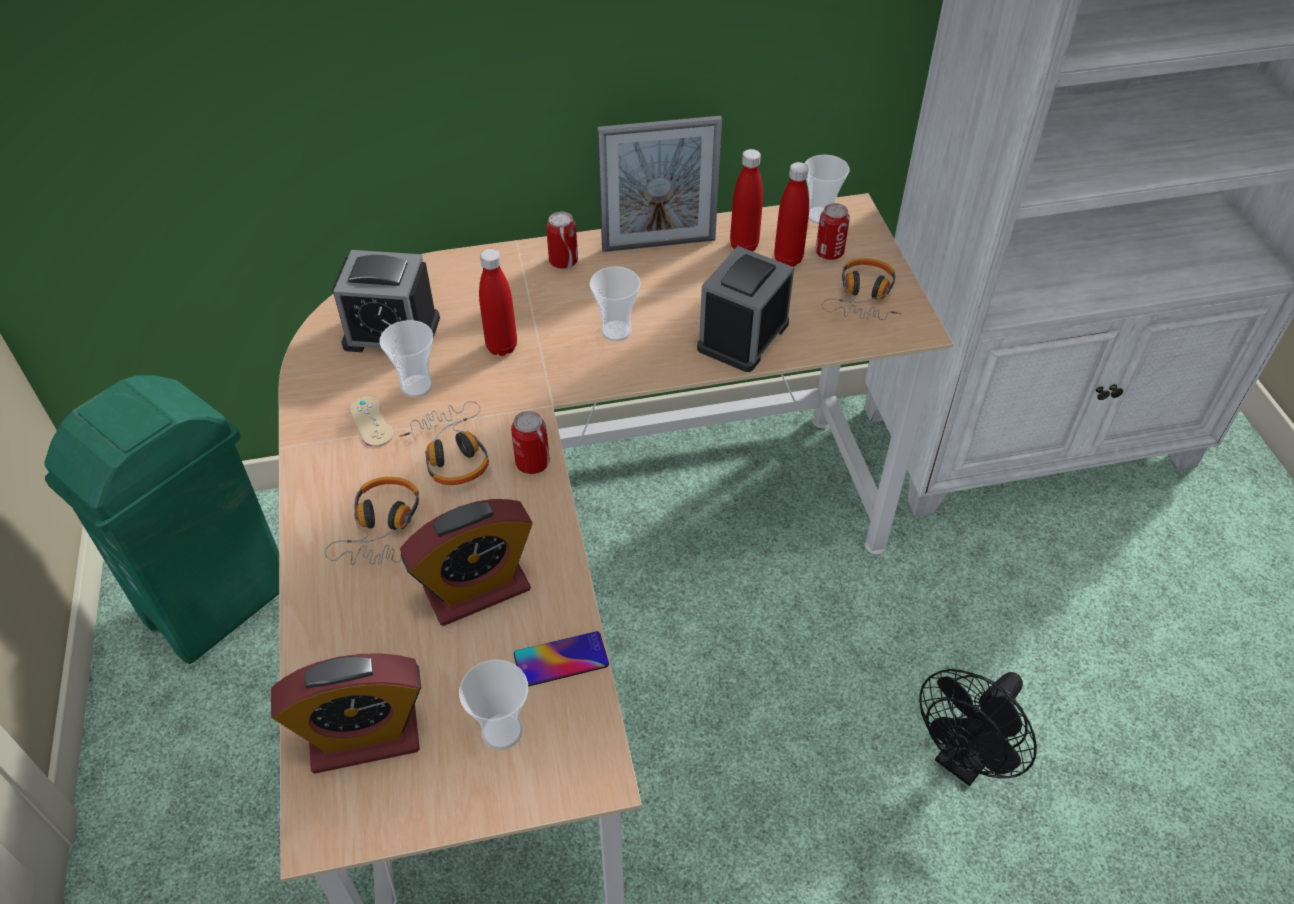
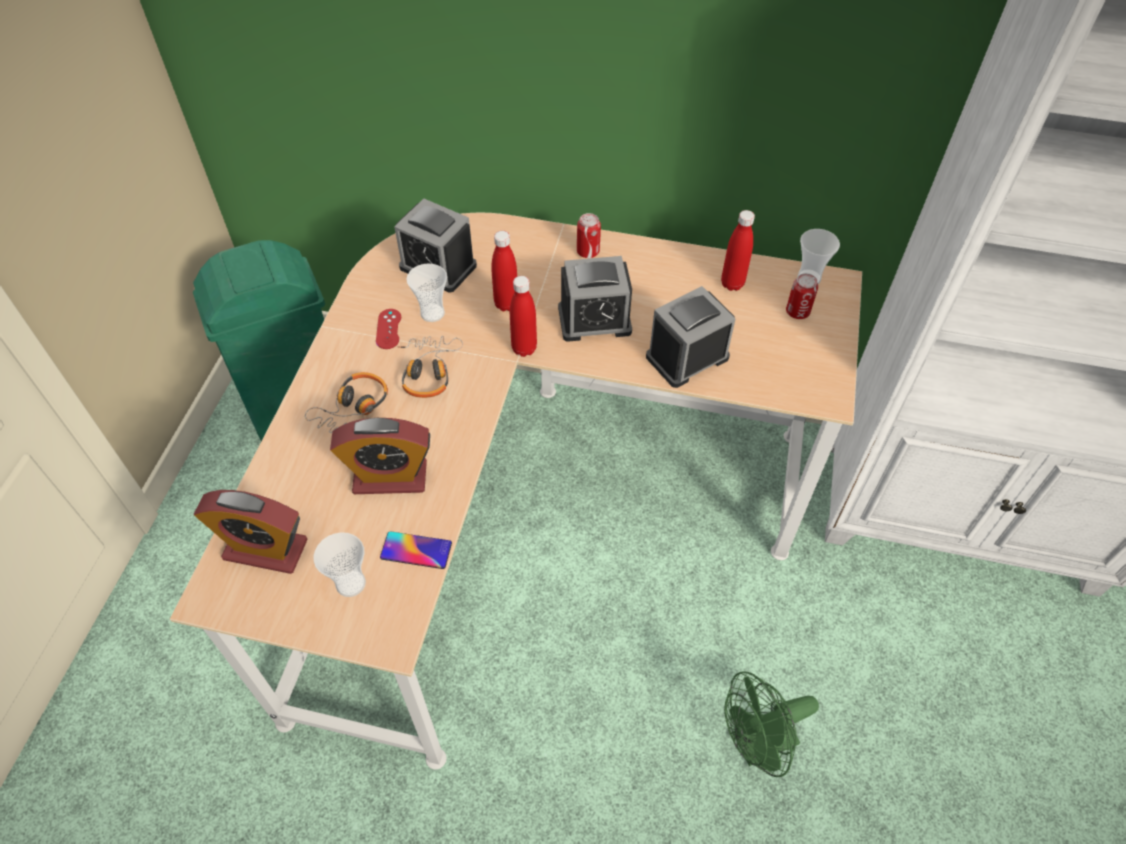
camera: 25 degrees right, 5 degrees up
(371, 422) = (388, 329): beige game controller -> red game controller
(532, 463) = (478, 400): can -> none
(616, 331) = (594, 320): cup -> alarm clock
(658, 244) = (667, 261): picture frame -> none
(788, 259) = (760, 306): red bottle -> red bottle (524, 348)
(863, 298) = (801, 359): headphones -> none
(964, 760) = (756, 745): black fan -> green fan

